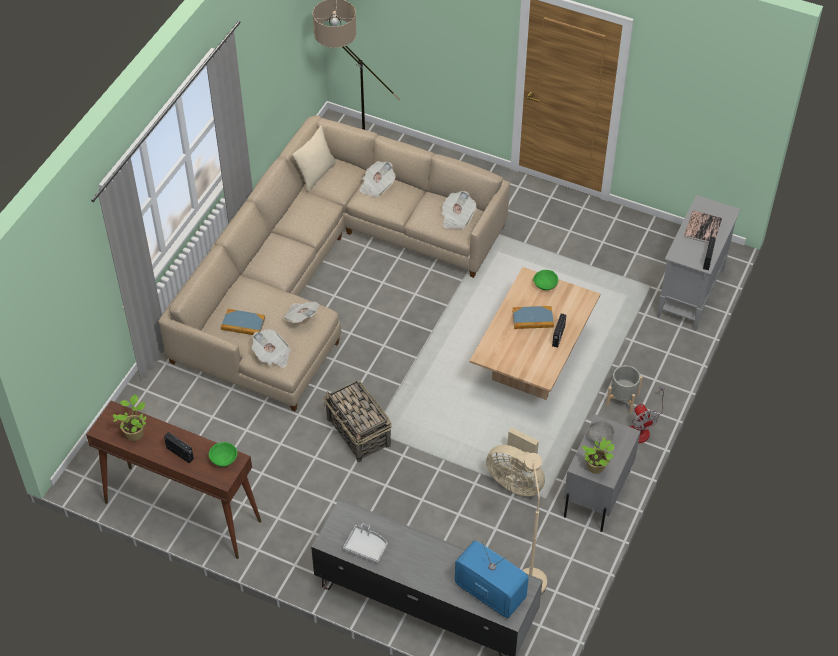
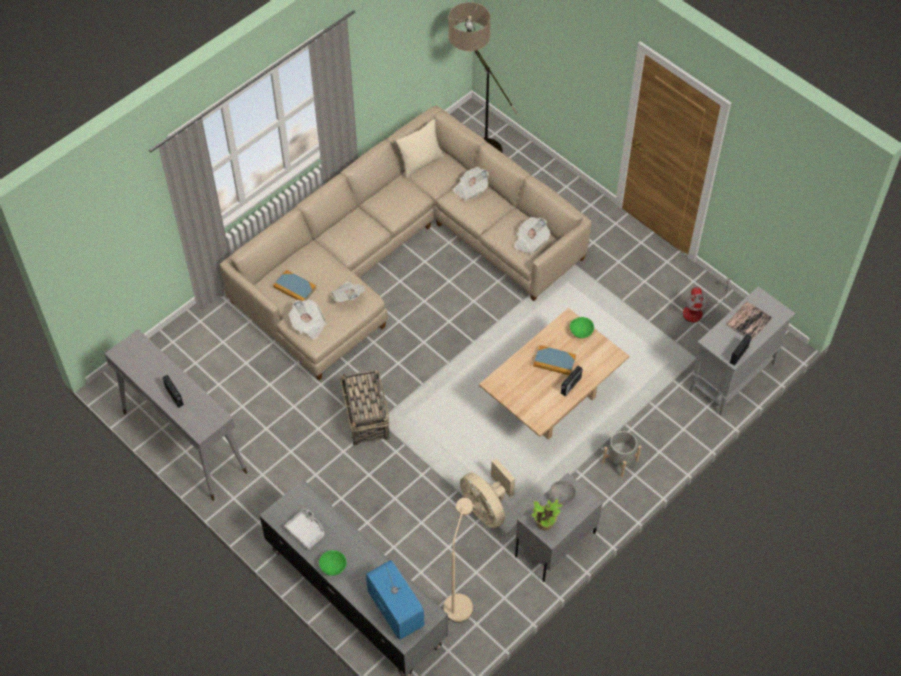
camera: 20 degrees right, 5 degrees up
(135, 433) = (145, 365): potted plant -> none
(181, 511) = (184, 442): brown console table -> grey console table
(223, 459) = (208, 413): green bowl -> green bowl (332, 566)
(642, 428) = (626, 495): fan -> fan (698, 310)

